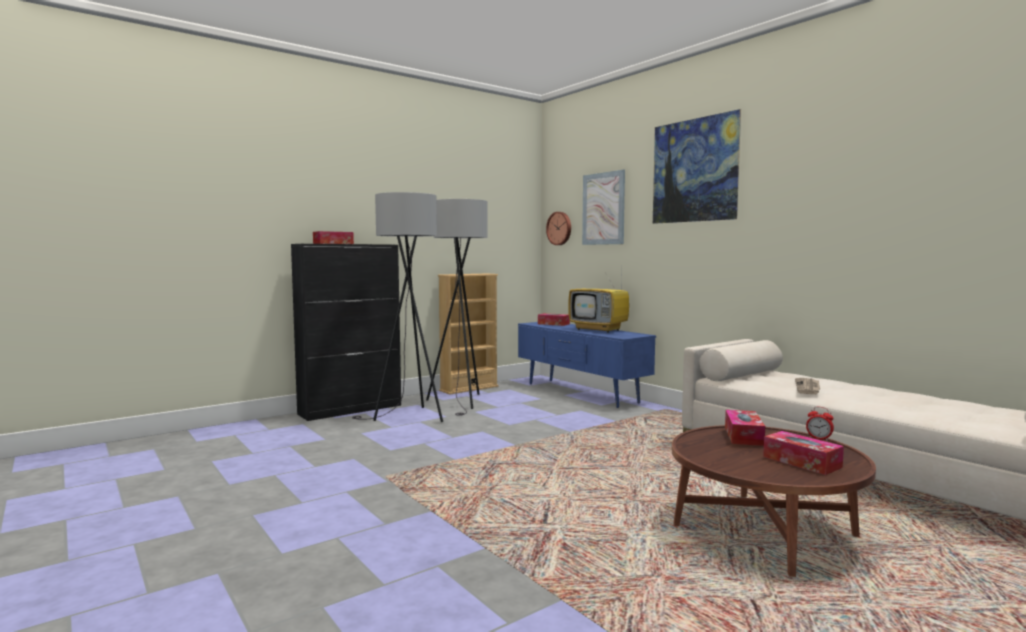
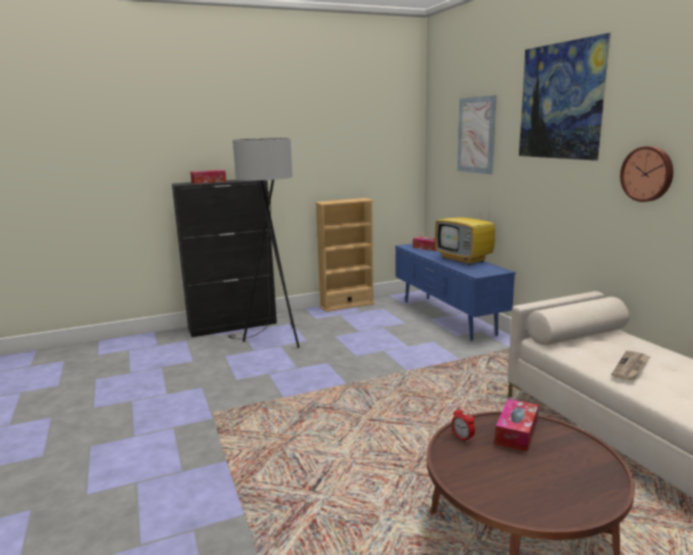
camera: 15 degrees right, 10 degrees up
(461, 402) = (330, 323): grey floor lamp -> none
(560, 228) = (440, 151): wall clock -> wall clock (648, 174)
(801, 462) = (551, 484): tissue box -> none
(819, 438) = (598, 446): alarm clock -> alarm clock (462, 438)

